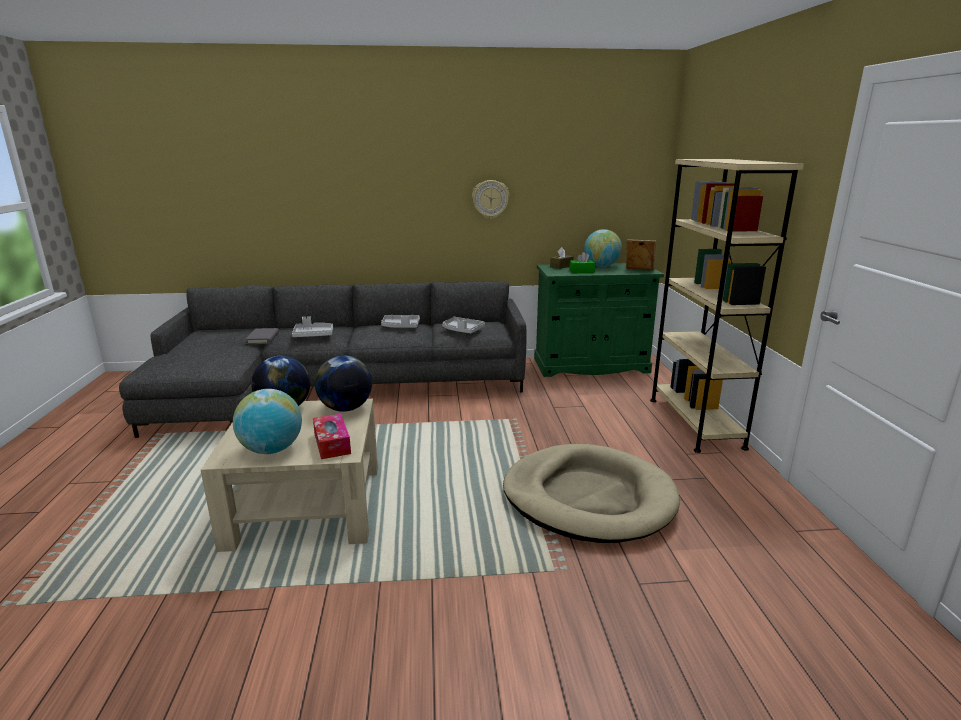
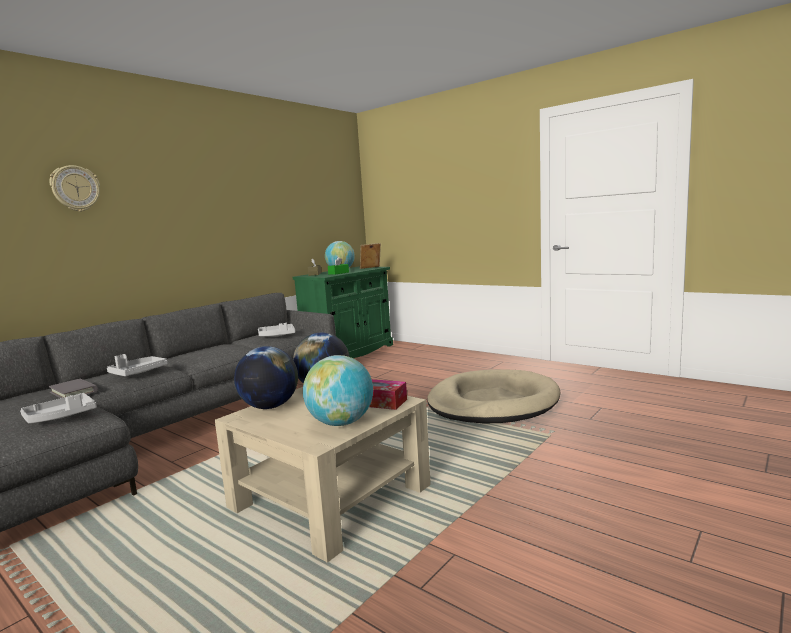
camera: 45 degrees left, 10 degrees down
(401, 327) = (215, 347): grey tray -> grey tray (61, 417)
(490, 199) = (250, 222): wall clock -> wall clock (75, 188)
(695, 422) = (465, 356): beige bookcase -> none

